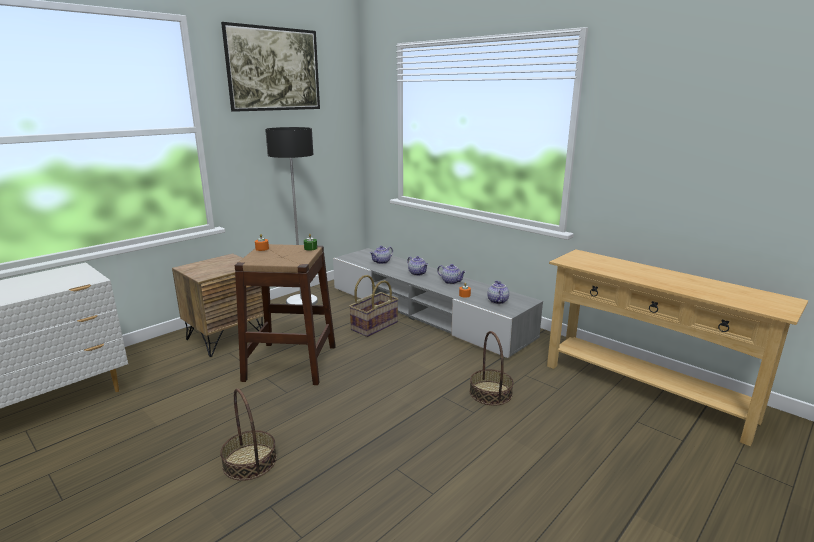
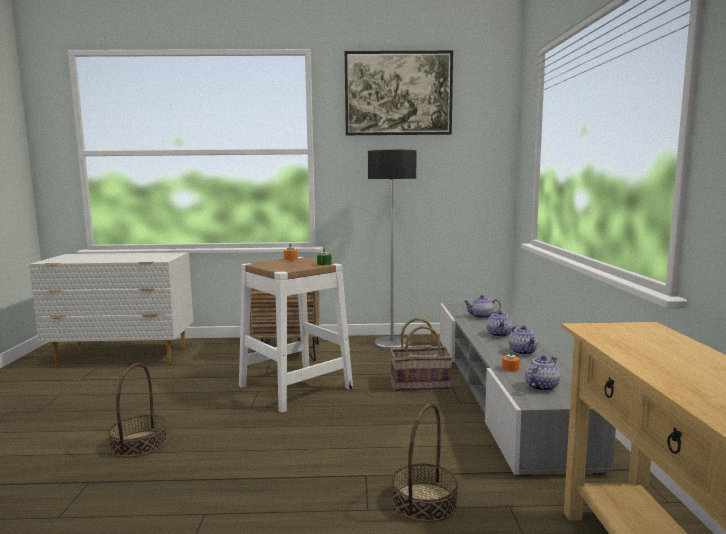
camera: 45 degrees right, 10 degrees down
(290, 362) = (295, 387): brown stool -> white stool

